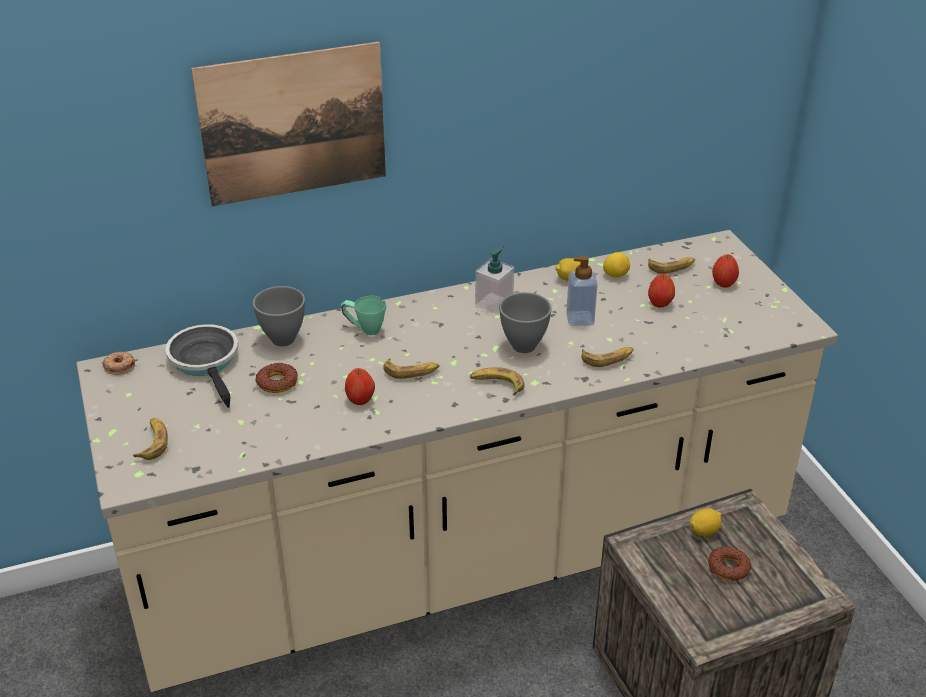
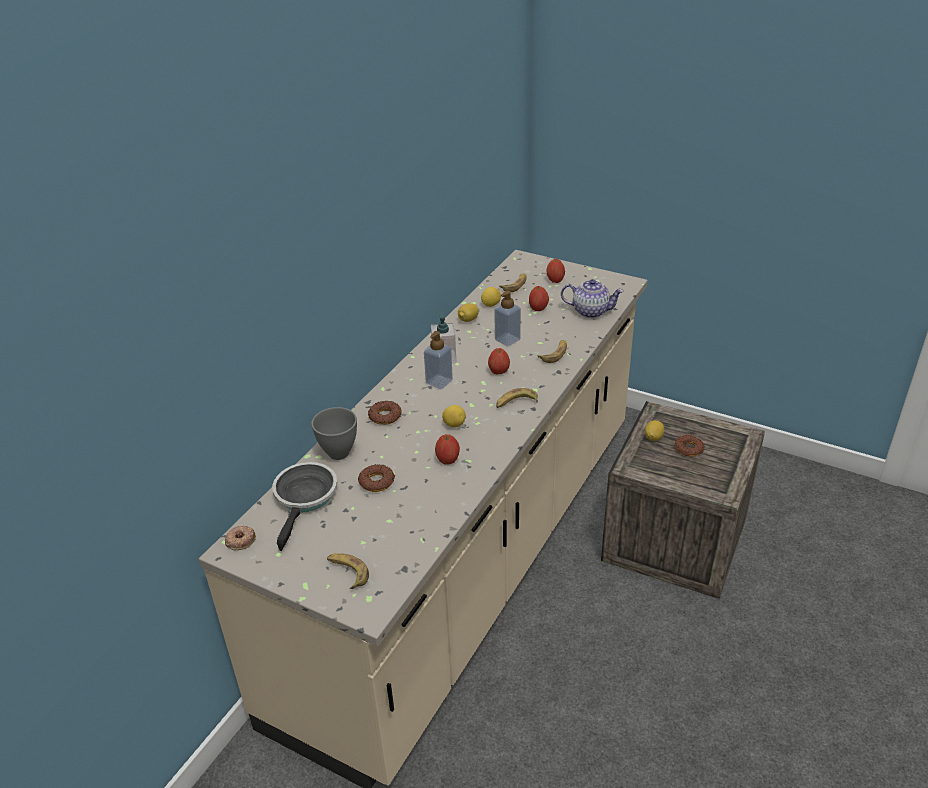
camera: 40 degrees left, 0 degrees up
(206, 362) = (305, 498): frying pan -> frying pan turned 75 degrees clockwise
(293, 124) = (302, 269): picture -> none
(364, 329) = (385, 416): green mug -> donut
(411, 371) = (454, 424): banana -> lemon
(455, 324) = (439, 382): none -> soap dispenser
(524, 345) = (498, 372): grey bowl -> apple
(714, 335) = (590, 311): none -> teapot

